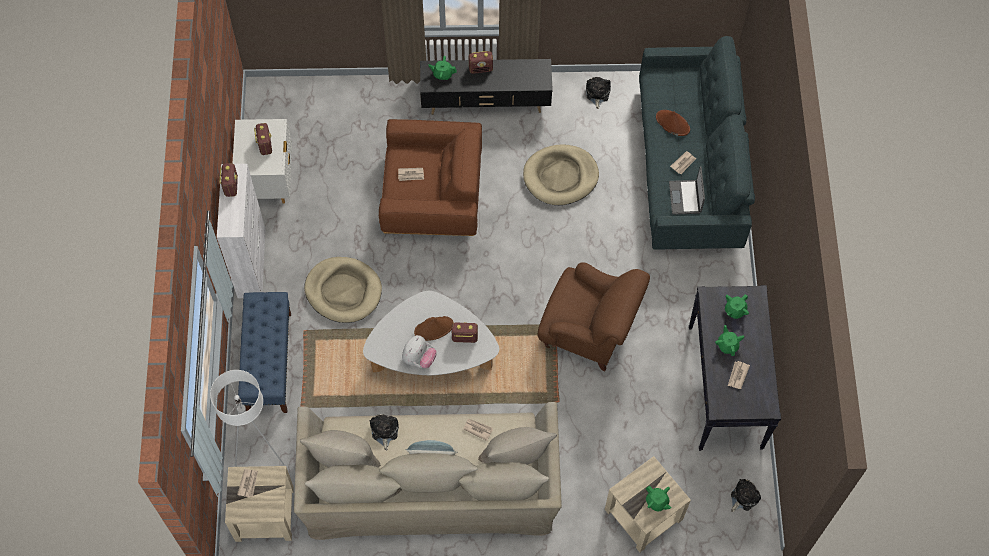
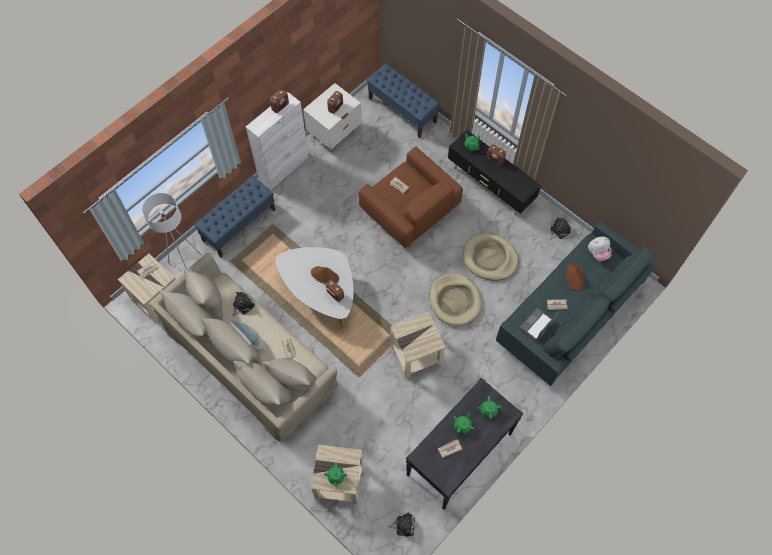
camera: 45 degrees right, 0 degrees up
(313, 97) = (402, 110): none -> blue bench
(343, 291) = (312, 221): beige dog bed -> beige dog bed (455, 300)
(419, 358) = (300, 284): plush toy -> plush toy (597, 253)
(589, 331) = (416, 354): brown armchair -> beige side table

